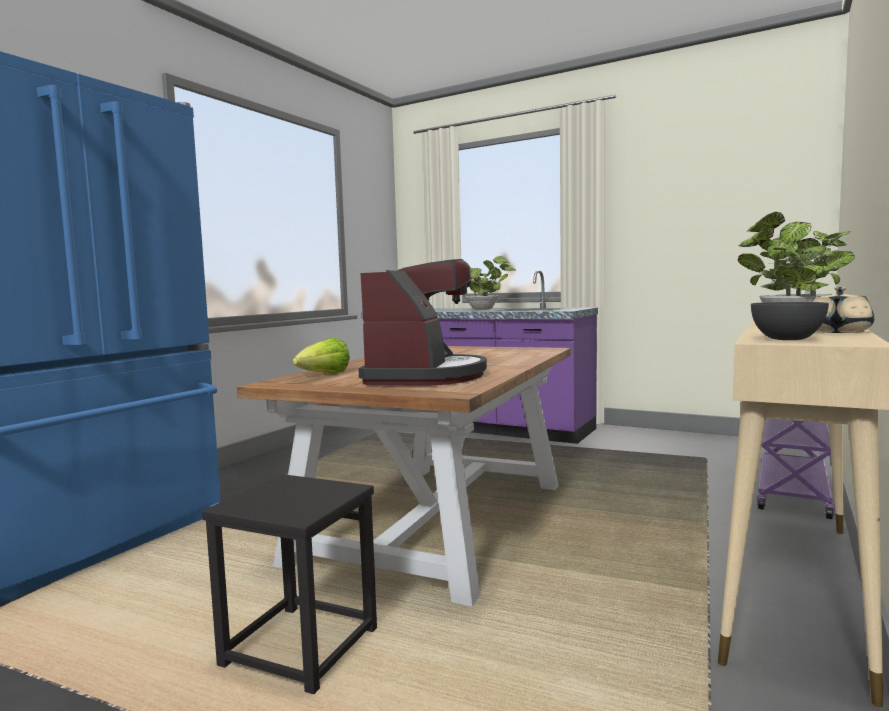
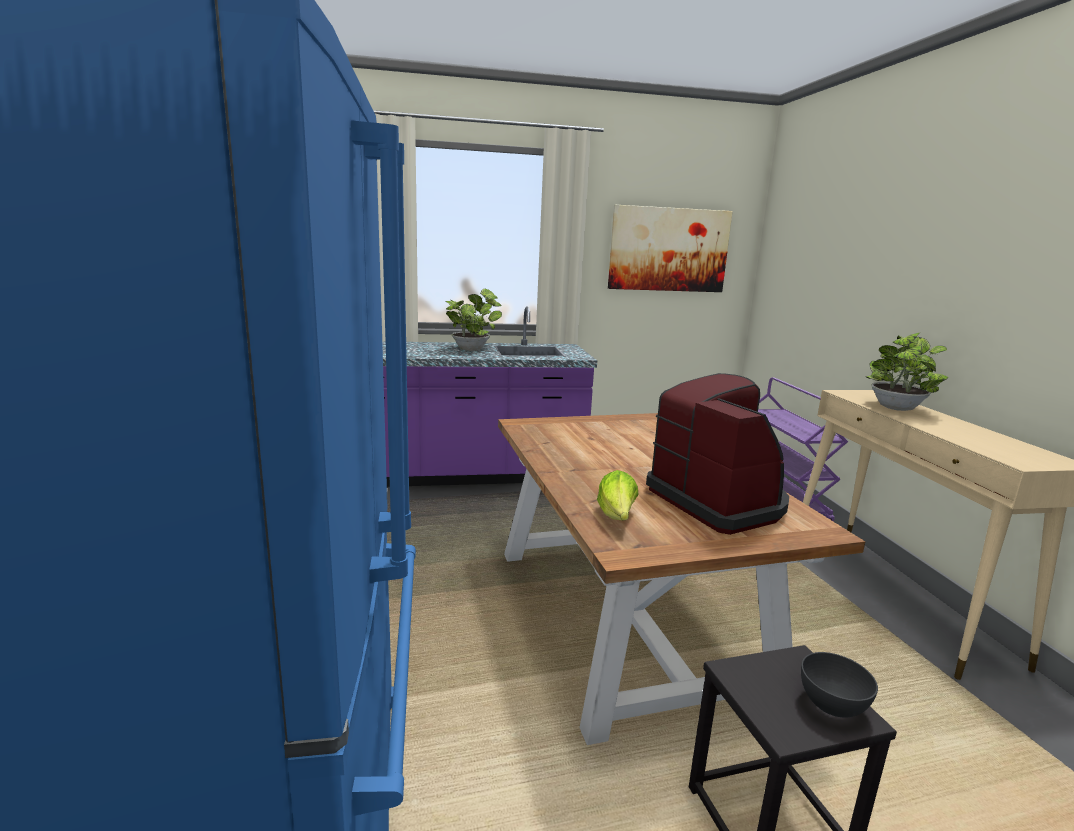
camera: 40 degrees left, 10 degrees up
(709, 202) = (668, 249): none -> picture
(786, 339) = (1016, 456): grey bowl -> grey bowl (832, 706)
(837, 332) = (985, 434): beige teapot -> none

